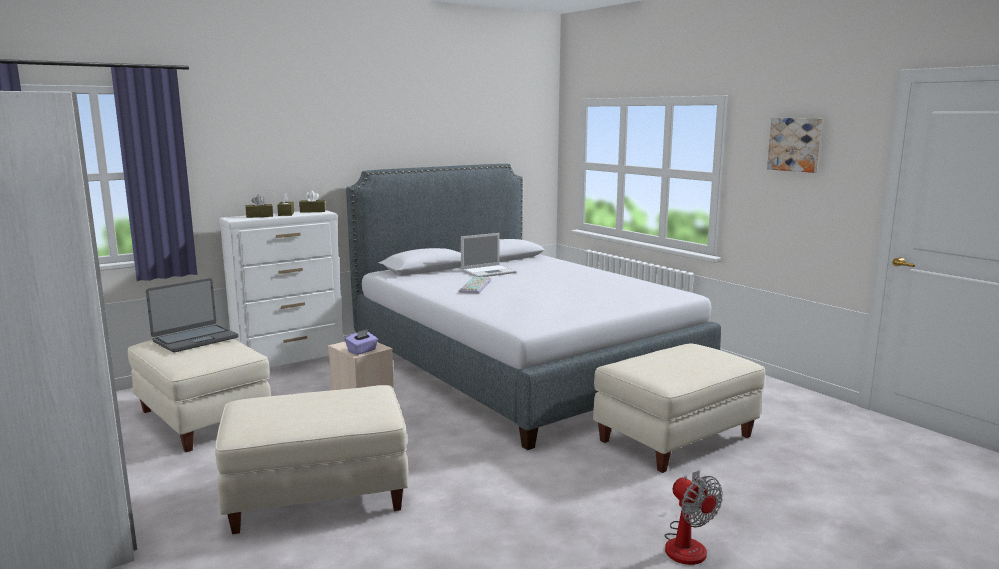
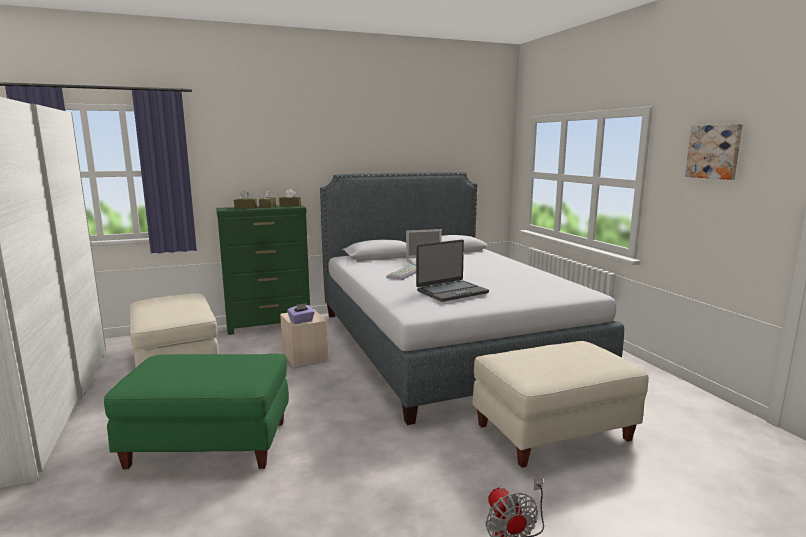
camera: 15 degrees right, 0 degrees up
(195, 339) = (175, 301): laptop -> laptop (451, 292)
(291, 364) = (269, 325): white dresser -> green dresser
(317, 497) = (209, 444): beige ottoman -> green ottoman

